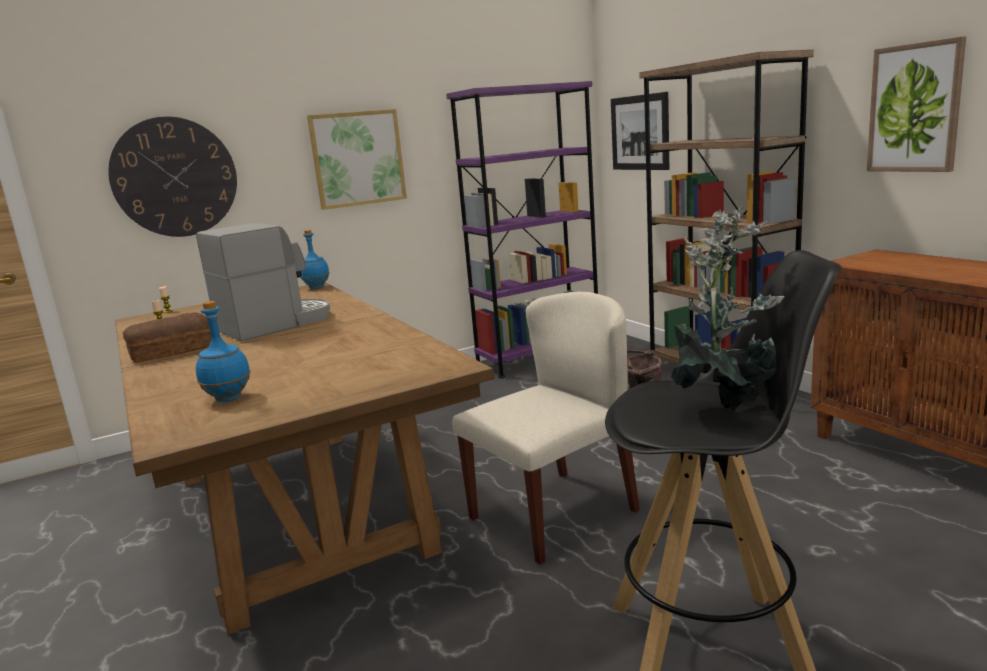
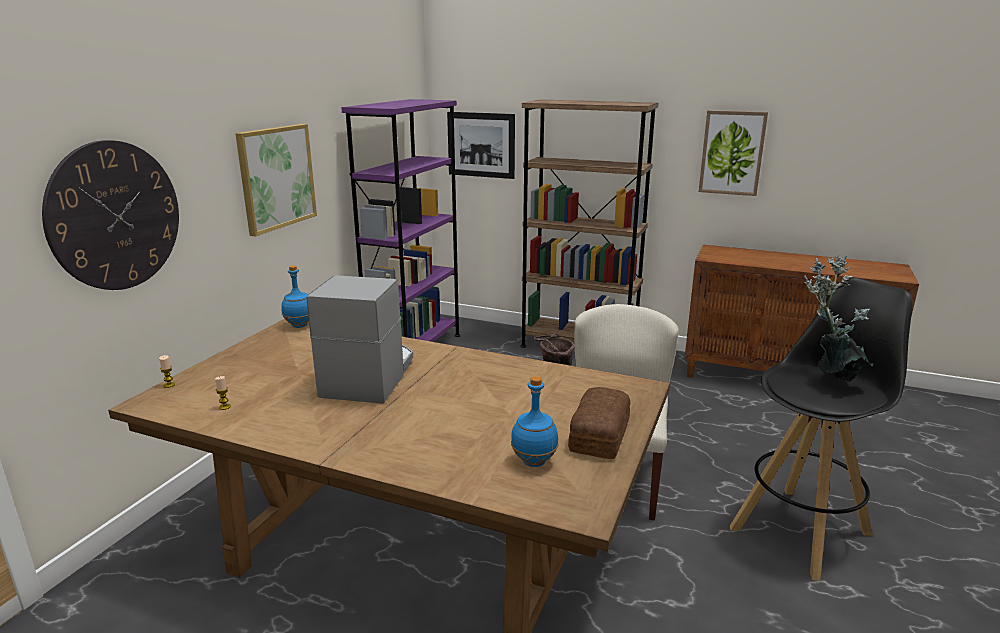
camera: 40 degrees left, 5 degrees up
(171, 351) = (327, 431): bread -> bread (598, 435)

